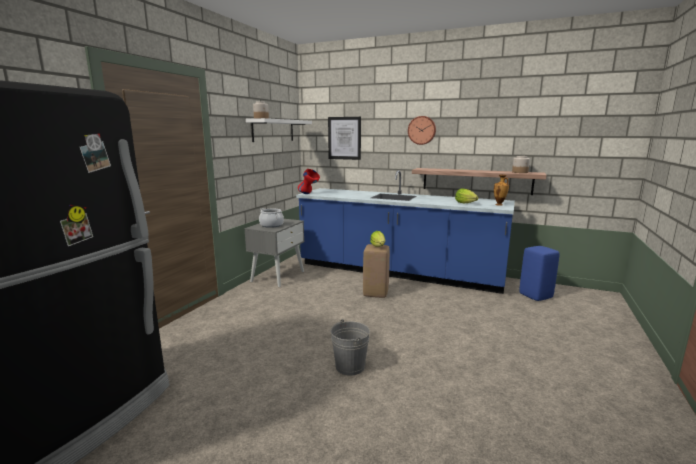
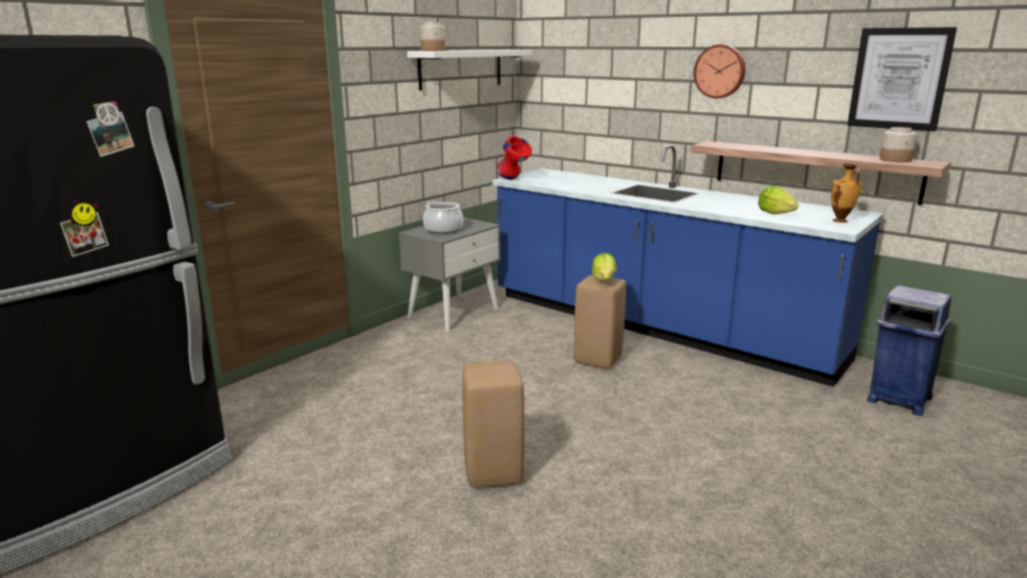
camera: 15 degrees right, 5 degrees up
(344, 138) = (587, 82): picture -> picture (899, 79)
(350, 366) = (494, 472): grey bucket -> beige stool
(536, 296) = (897, 399): blue stool -> blue trash can

